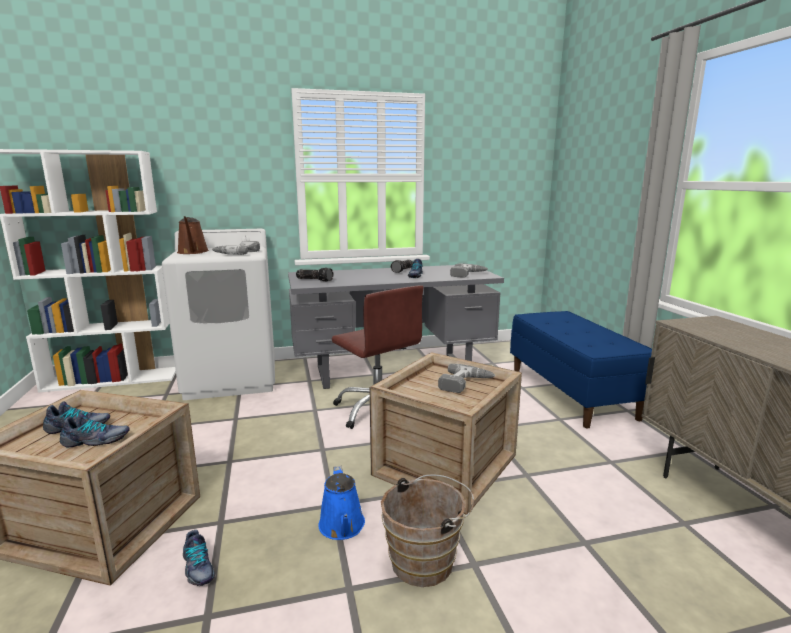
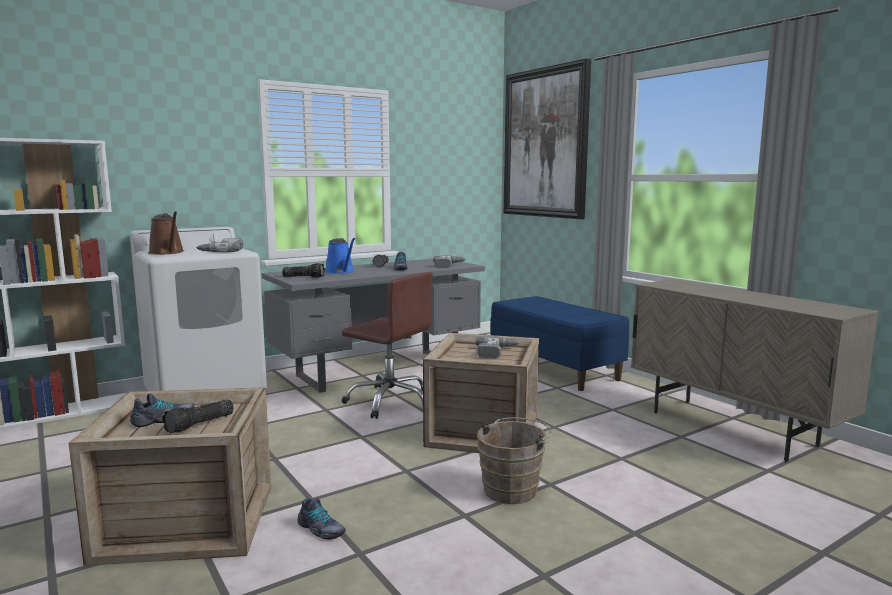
camera: 20 degrees left, 5 degrees down
(96, 441) = (200, 424): shoe -> flashlight
(342, 527) = (427, 483): blue watering can -> blue watering can (341, 272)
(594, 145) = (545, 143): none -> picture

